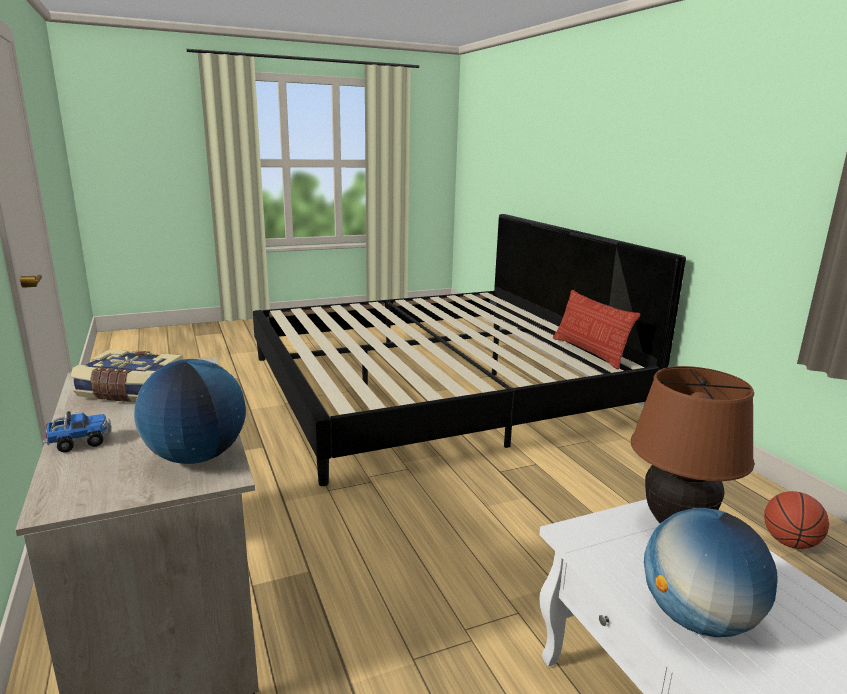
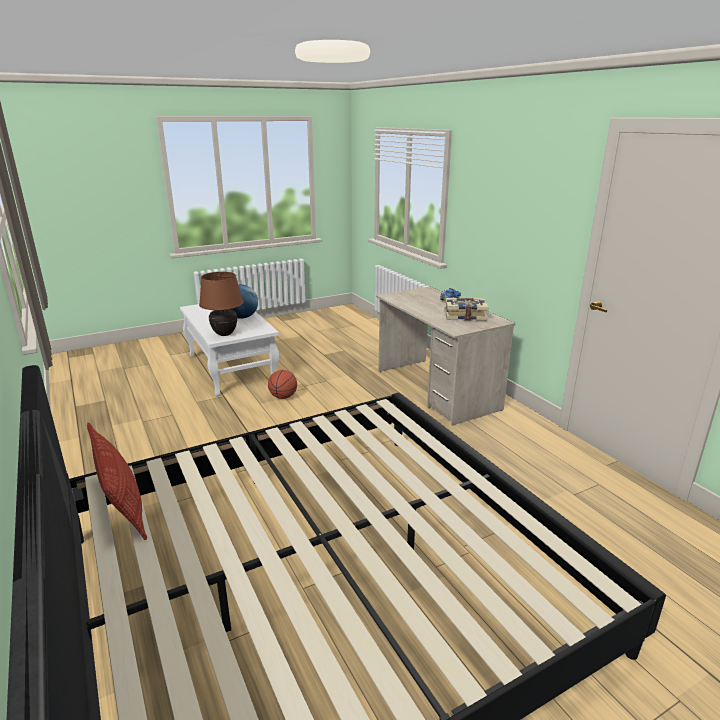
camera: 175 degrees right, 5 degrees up
(196, 457) = (402, 299): globe -> none
(790, 543) = (110, 428): basketball -> basketball (283, 397)

